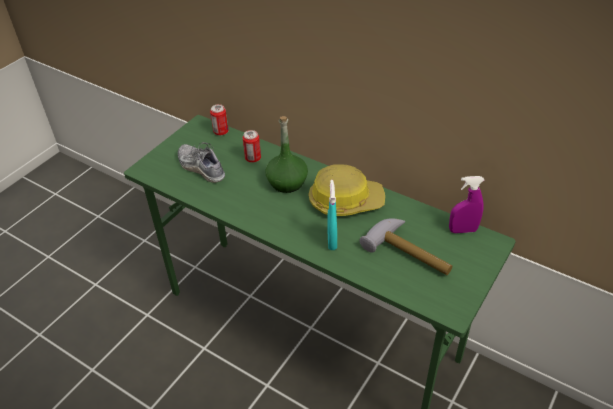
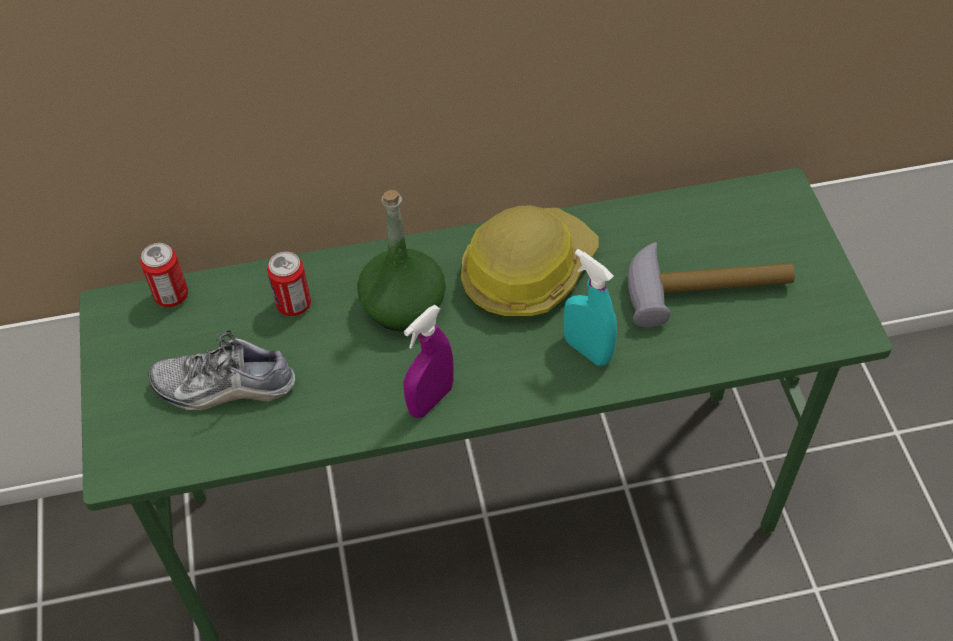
camera: 45 degrees left, 10 degrees up
(462, 230) = (728, 201): purple spray bottle -> purple spray bottle (430, 400)

